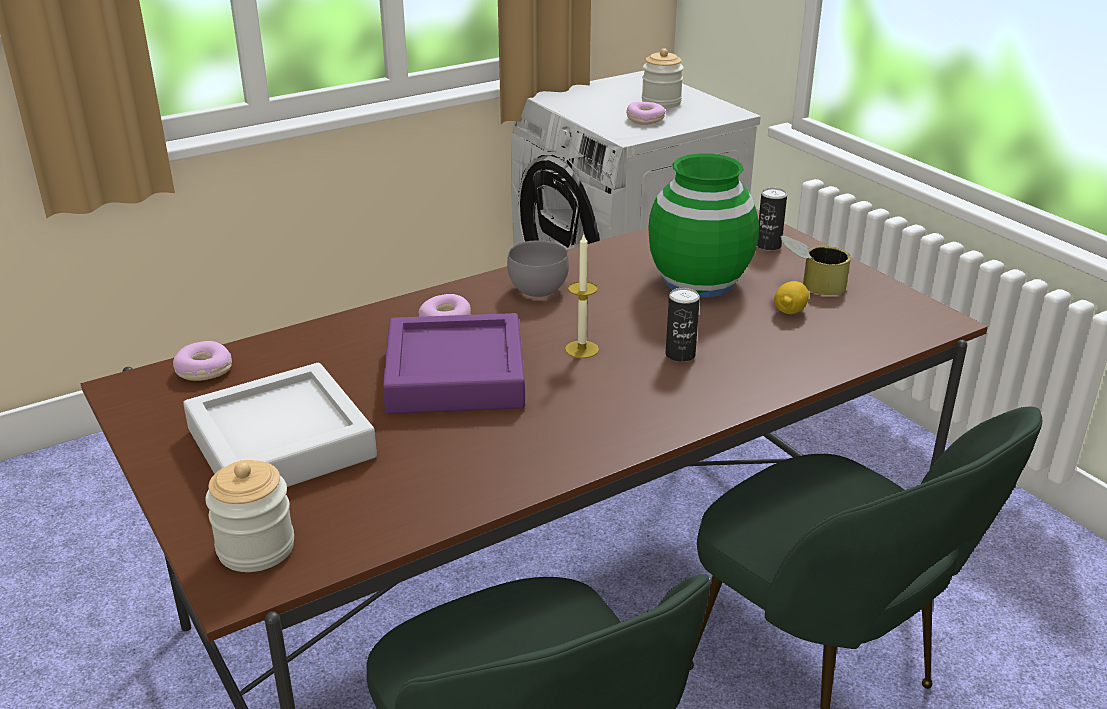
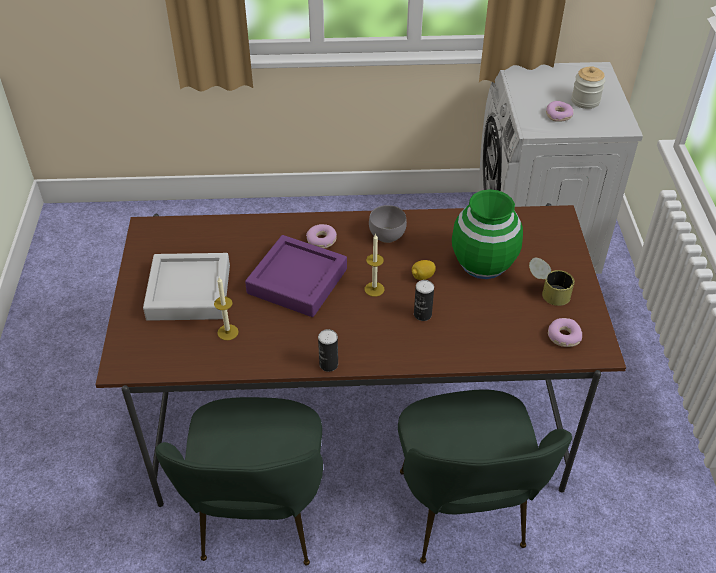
camera: 30 degrees right, 15 degrees up
(203, 370) = (186, 230): donut -> donut (563, 336)
(256, 548) = (140, 349): jar -> none
(400, 471) = (228, 332): none -> candle
(768, 246) = (553, 250): can -> can (328, 364)
(789, 311) = (514, 307): lemon -> lemon (422, 276)

